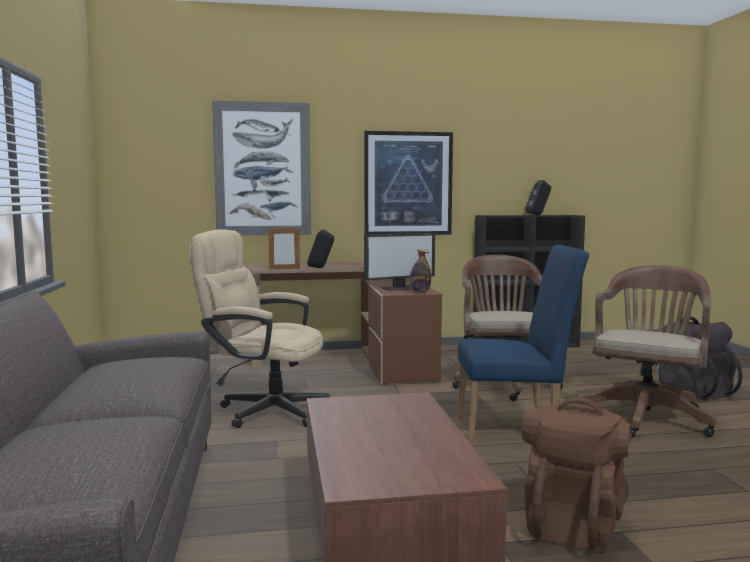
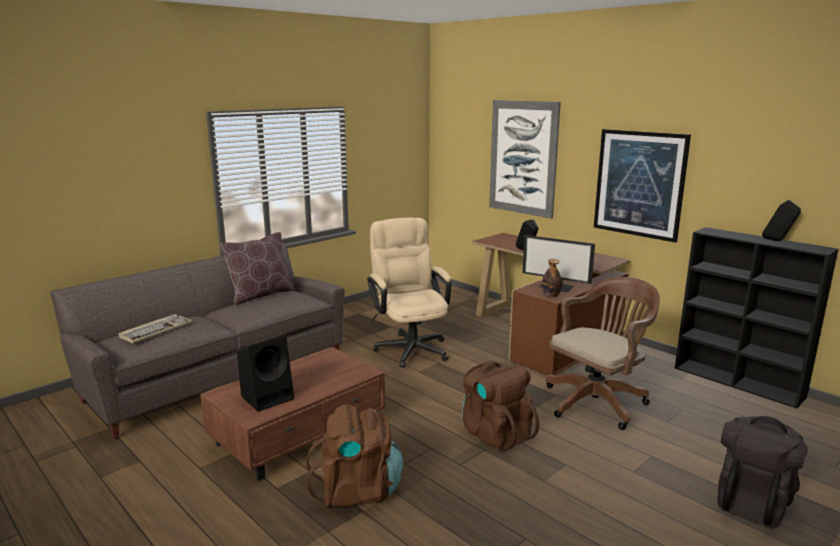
camera: 55 degrees right, 10 degrees up
(64, 453) = (156, 331): none -> keyboard
(84, 373) = (261, 295): none -> brown pillow
(284, 269) = (500, 246): picture frame -> none
(413, 457) = (268, 397): none -> black speaker
(516, 429) = (495, 433): blue chair -> brown backpack
(646, 416) = (617, 486): brown office chair -> none

